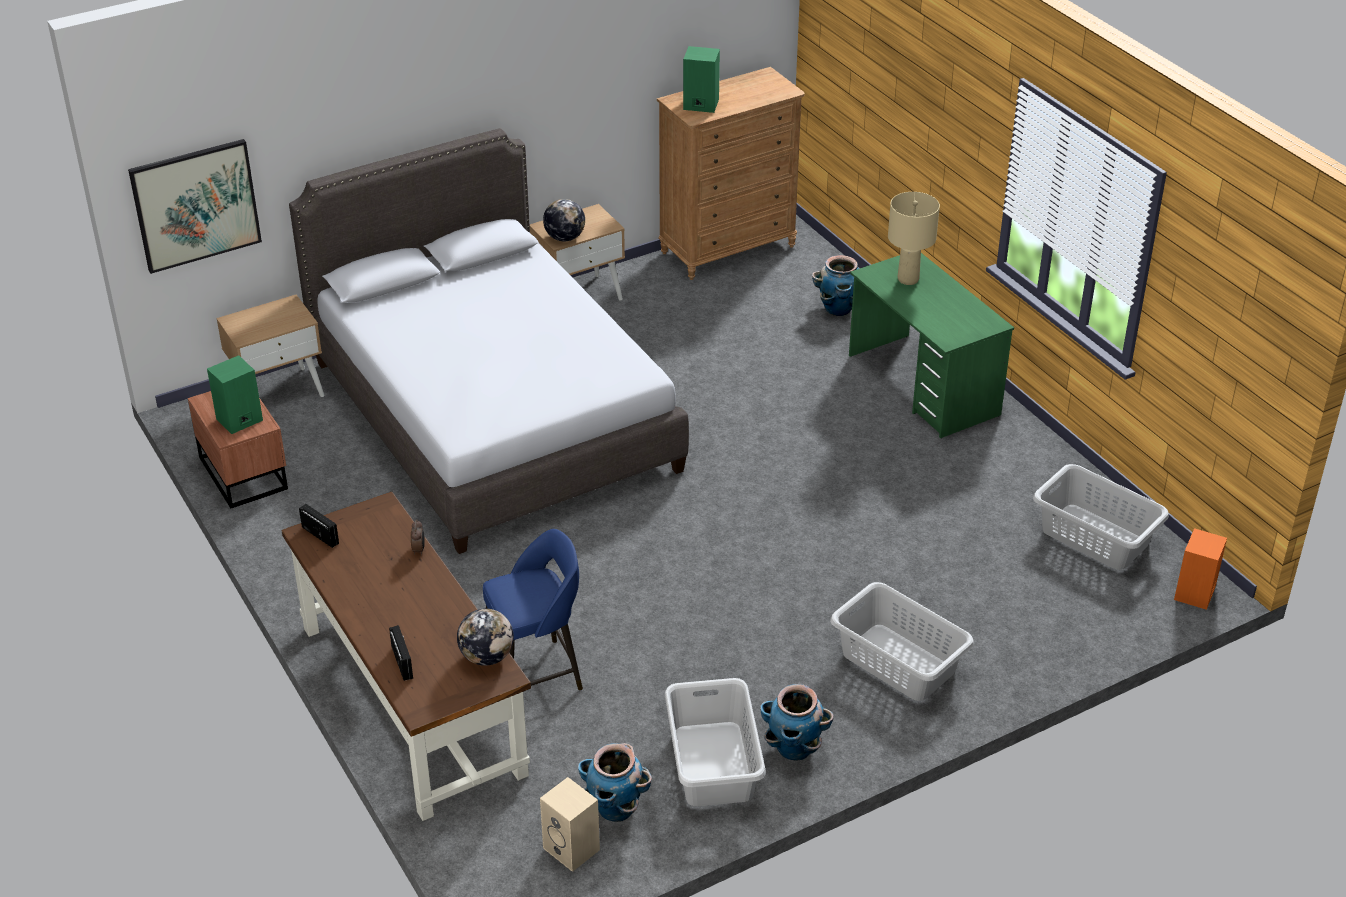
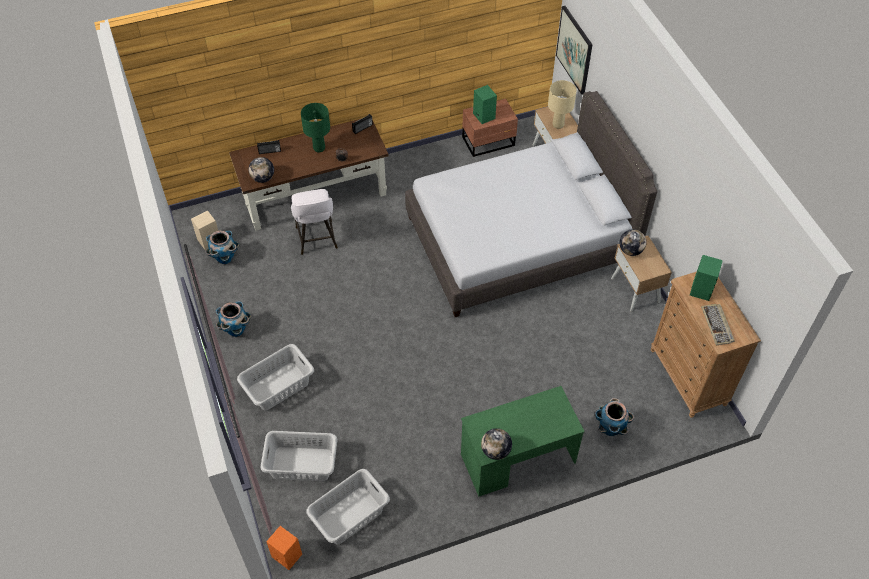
camera: 100 degrees right, 15 degrees up
(386, 588) = (319, 148): none -> green table lamp
(536, 674) = (316, 239): blue stool -> white stool
(712, 764) = (238, 296): grey laundry basket -> grey laundry basket (301, 463)
(758, 93) = (717, 325): none -> keyboard
(908, 279) = (546, 416): beige table lamp -> beige table lamp (557, 125)
(984, 317) = (495, 451): none -> globe

